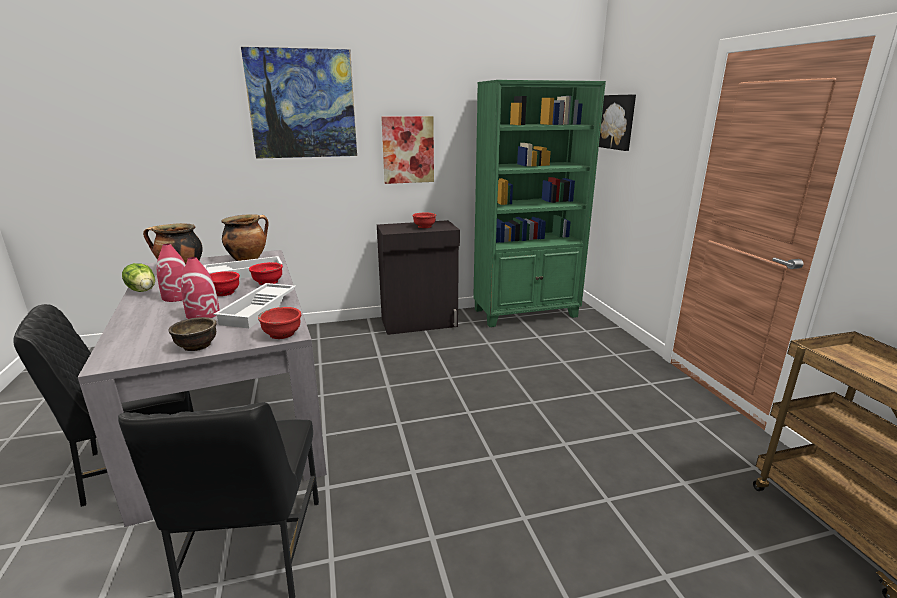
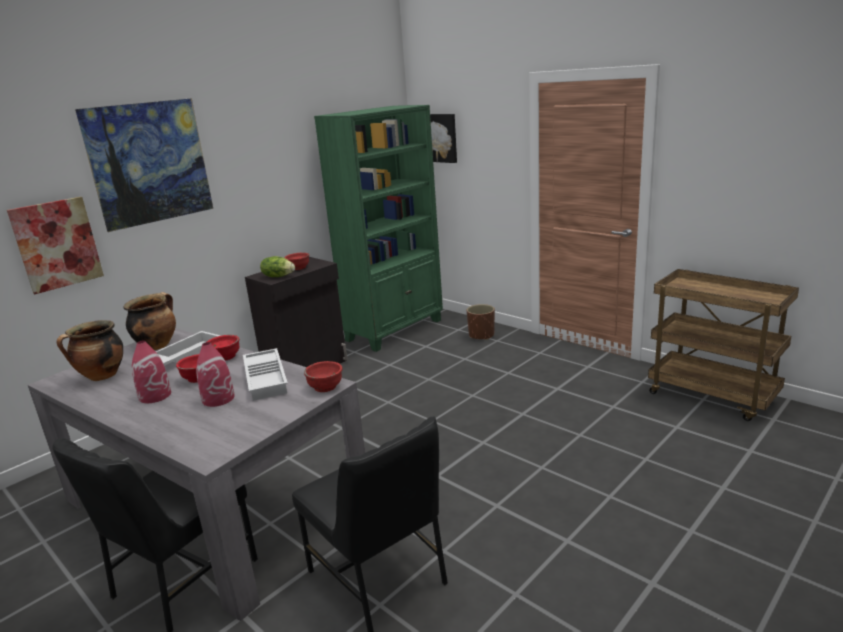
camera: 30 degrees left, 0 degrees up
(143, 290) = (98, 403): lettuce -> lettuce (278, 276)
(196, 346) = (267, 419): brown bowl -> none
(408, 150) = (260, 193): picture -> picture (57, 244)
(604, 344) = (481, 335): none -> brown planter

